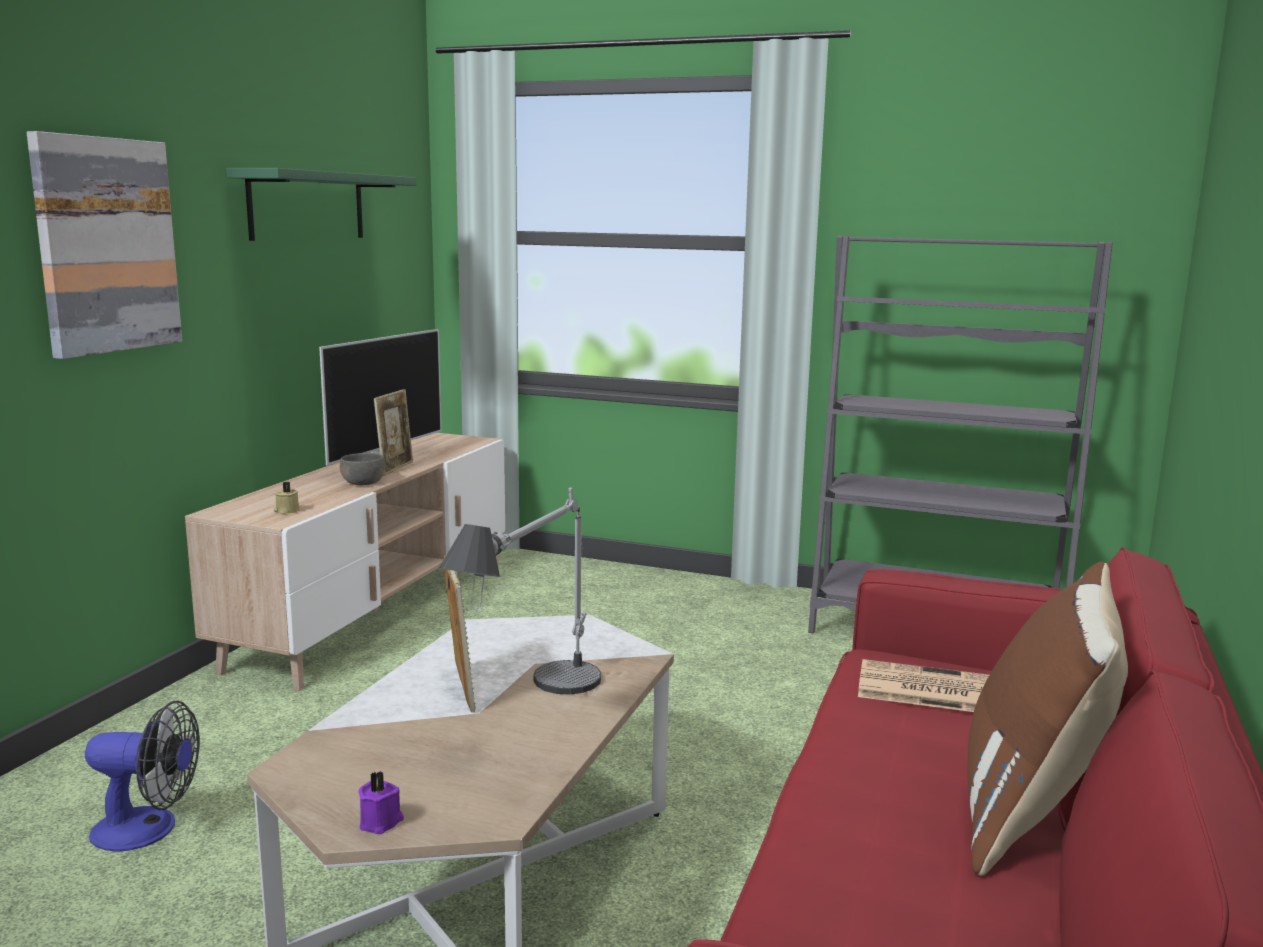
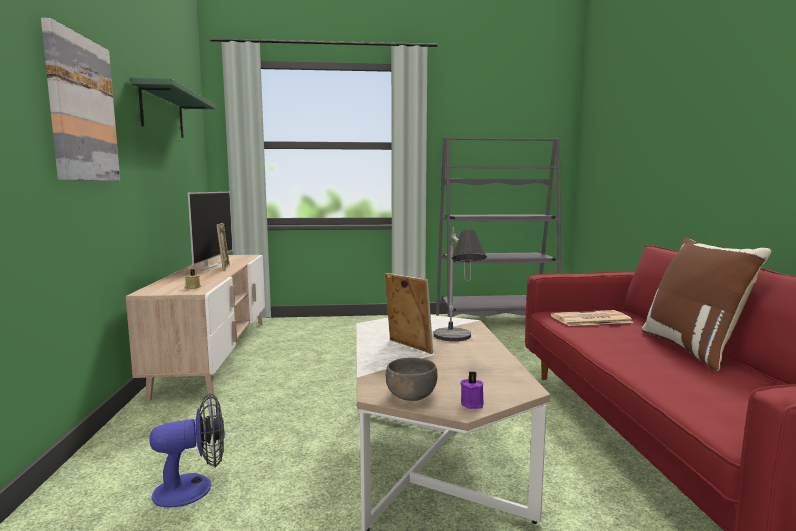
camera: 25 degrees left, 5 degrees down
(362, 483) = (216, 274): grey bowl -> grey bowl (411, 396)

